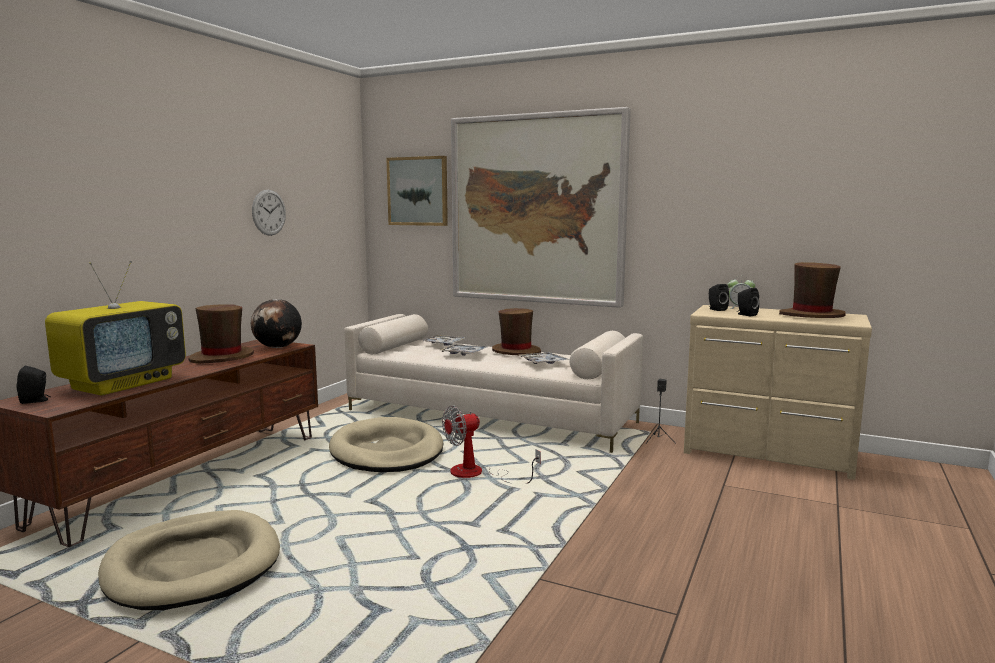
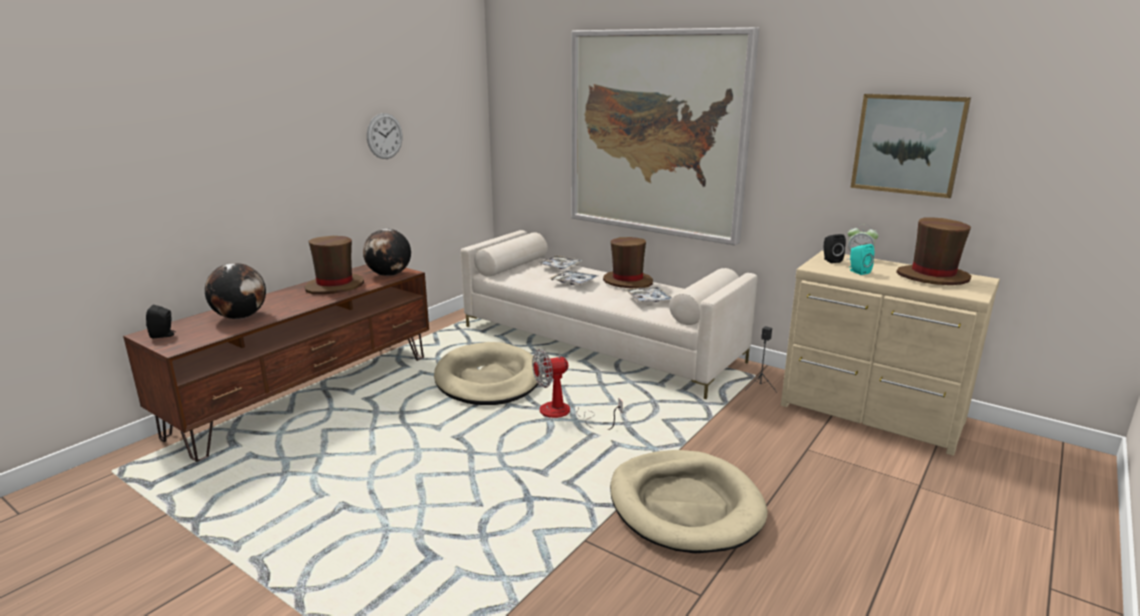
camera: 10 degrees right, 10 degrees up
(123, 383) = (240, 317): television -> globe
(193, 565) = (290, 491): beige dog bed -> beige dog bed (685, 505)
(418, 191) = (539, 106): picture -> picture (908, 144)
(745, 314) = (858, 271): black speaker -> turquoise speaker

